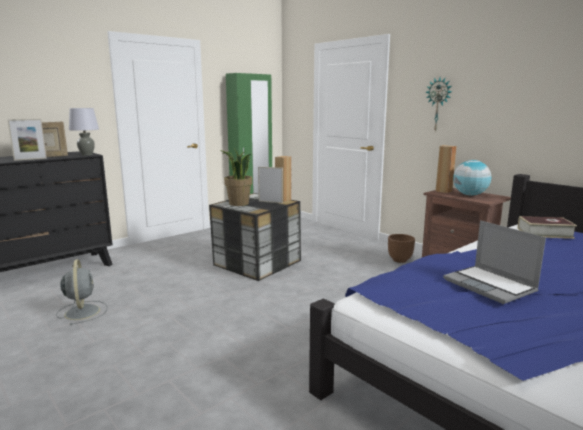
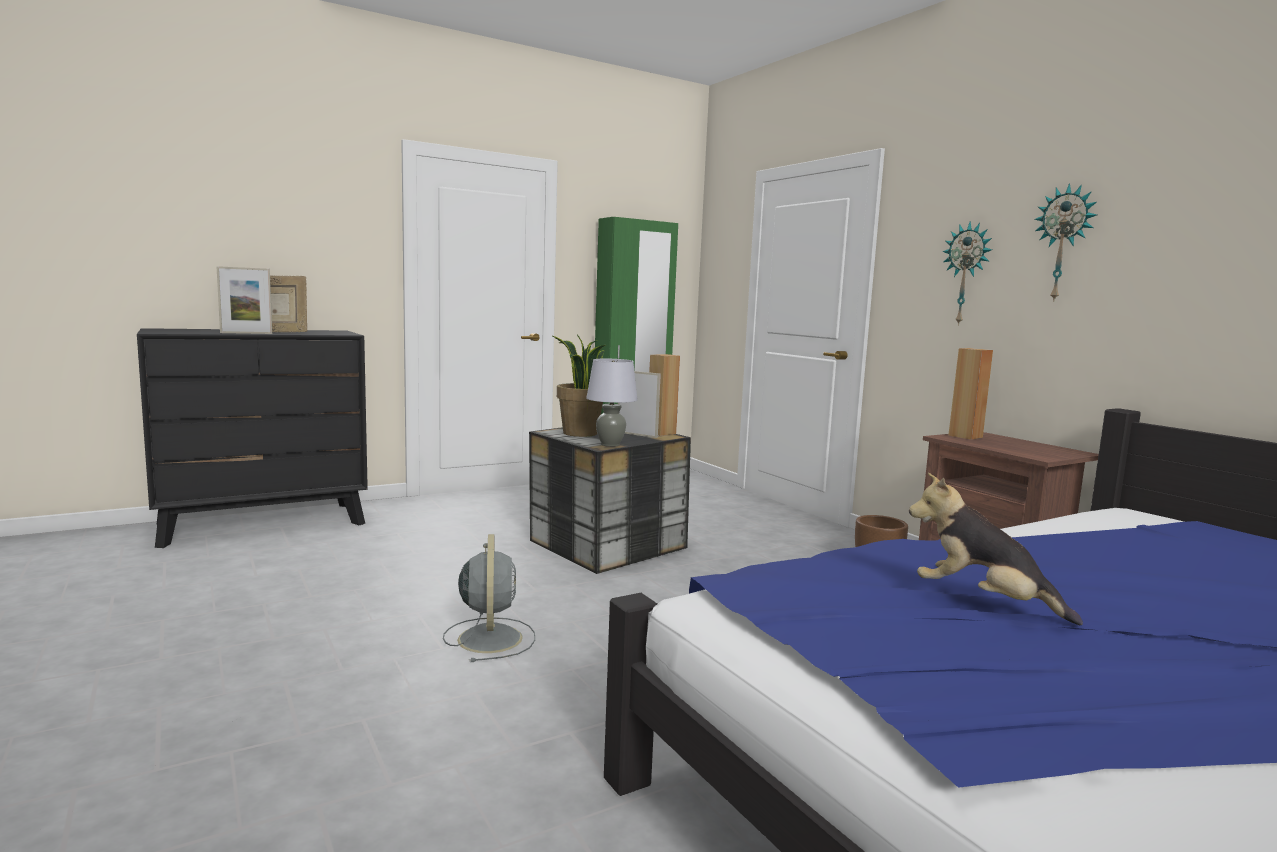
camera: 10 degrees right, 5 degrees down
(82, 311) = (280, 590): grey fan -> grey fan (490, 637)
(87, 154) = (340, 333): grey table lamp -> grey table lamp (610, 444)
(470, 195) = (1015, 445): globe -> none
(490, 89) = (1064, 243): none -> wall clock
(490, 286) = (982, 602): laptop -> plush toy
(544, 233) = (1156, 525): book -> none

